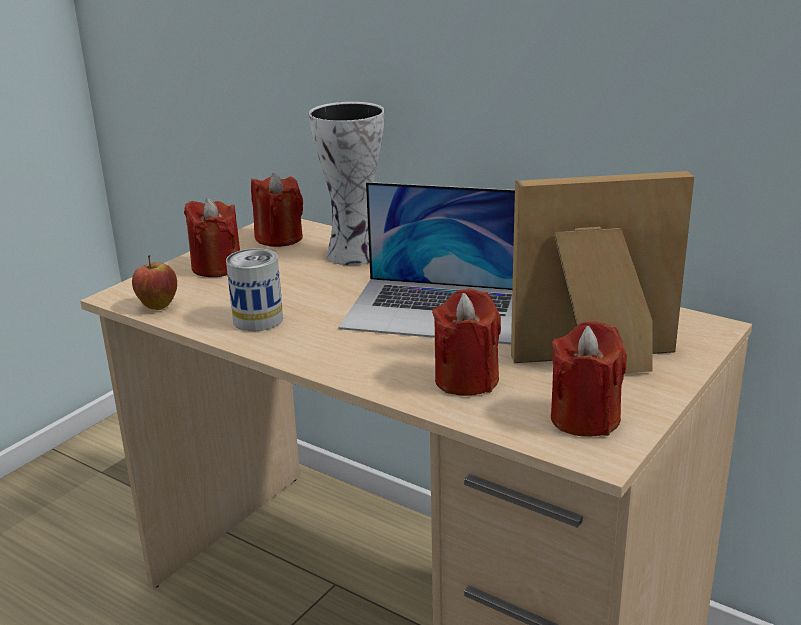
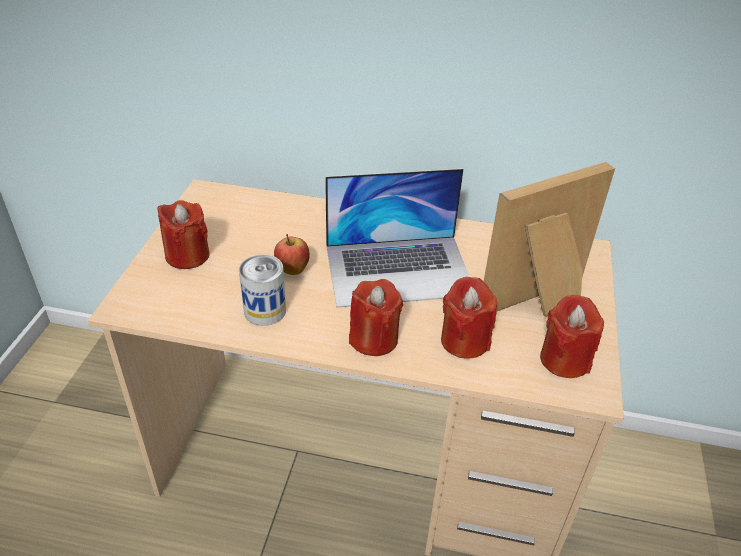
camera: 25 degrees left, 15 degrees up
(158, 306) = (167, 313): apple -> apple (292, 270)
(279, 238) = (218, 210): red candle -> red candle (373, 339)
(353, 255) = (294, 220): vase -> none

